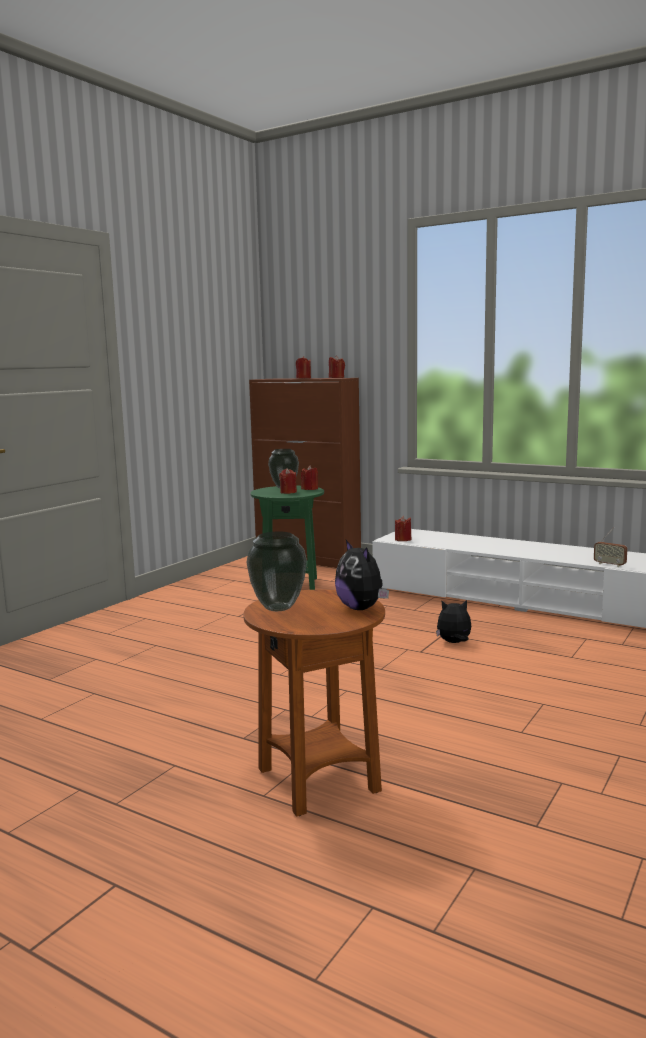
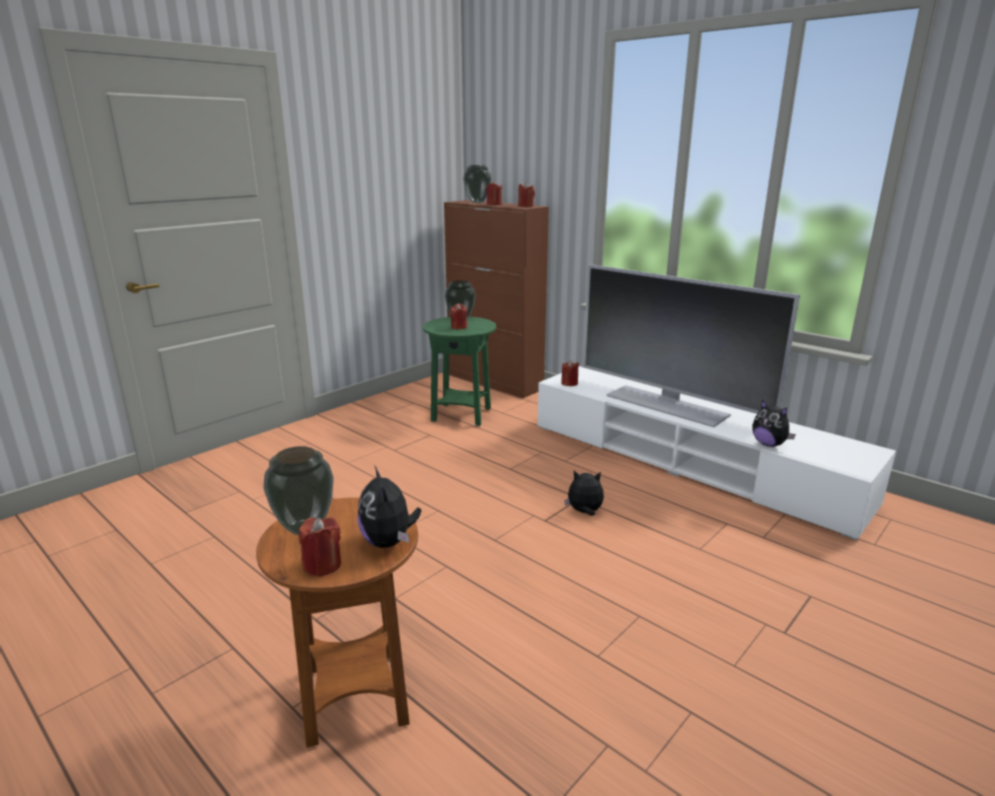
camera: 10 degrees right, 10 degrees up
(283, 378) = (477, 202): none -> vase
(310, 489) = (483, 324): red candle -> red candle (322, 565)
(504, 547) = (667, 404): none -> television
(609, 564) = (769, 444): radio -> plush toy

